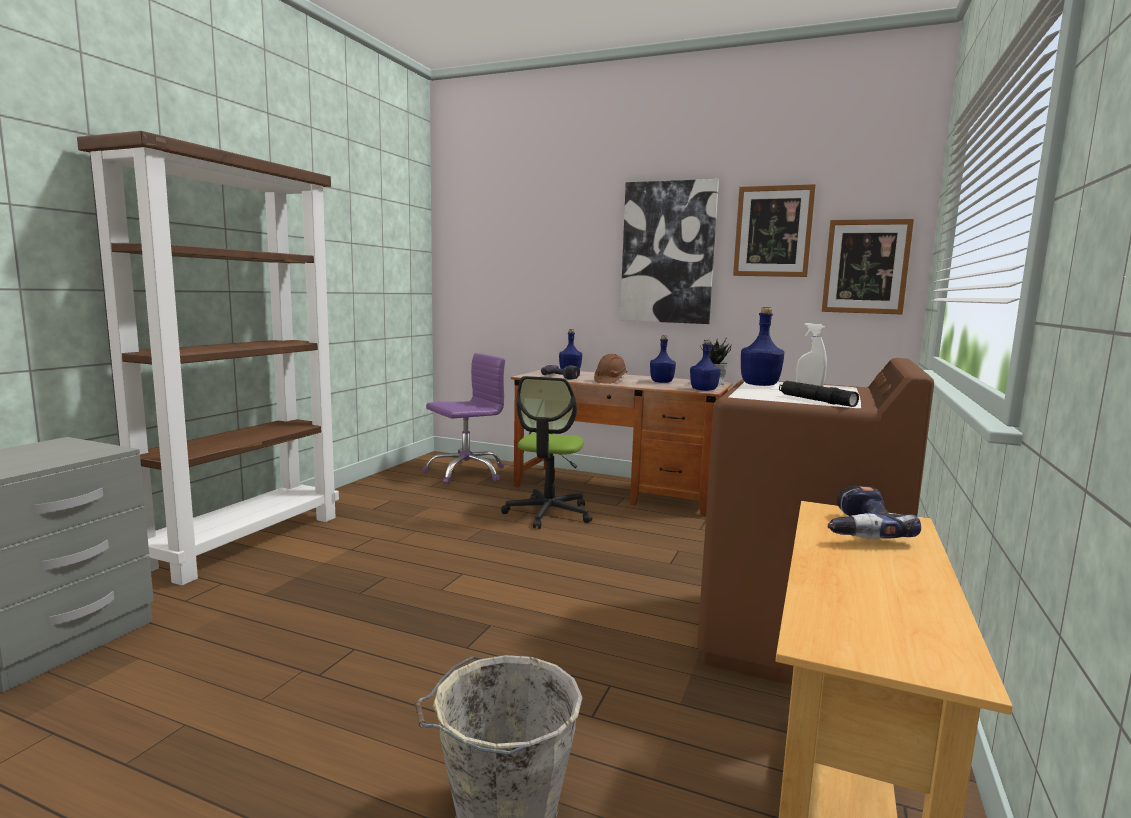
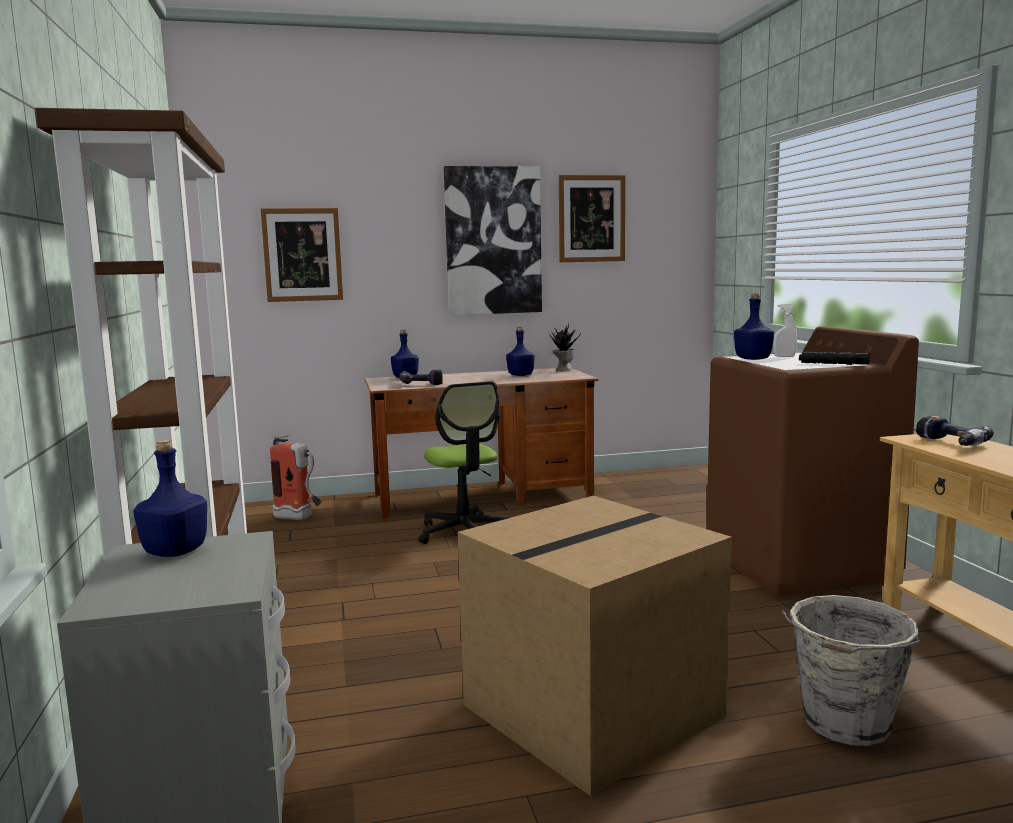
camera: 35 degrees left, 0 degrees up
(343, 688) = (592, 713): none -> cardboard box
(466, 472) = (299, 518): purple office chair -> fire extinguisher
(610, 381) = (477, 381): brown hard hat -> none
(704, 390) = (577, 376): blue bottle -> blue bottle (176, 551)
(866, 266) = (669, 250): picture -> picture (302, 255)

